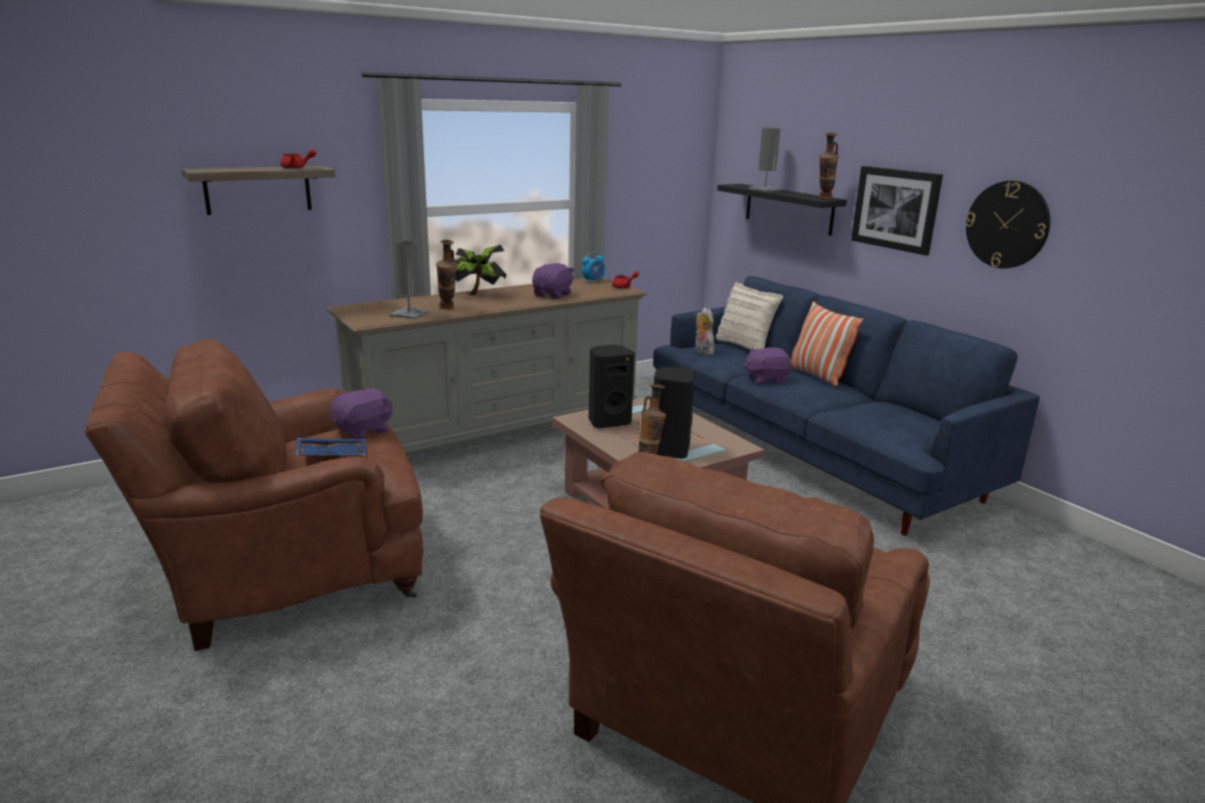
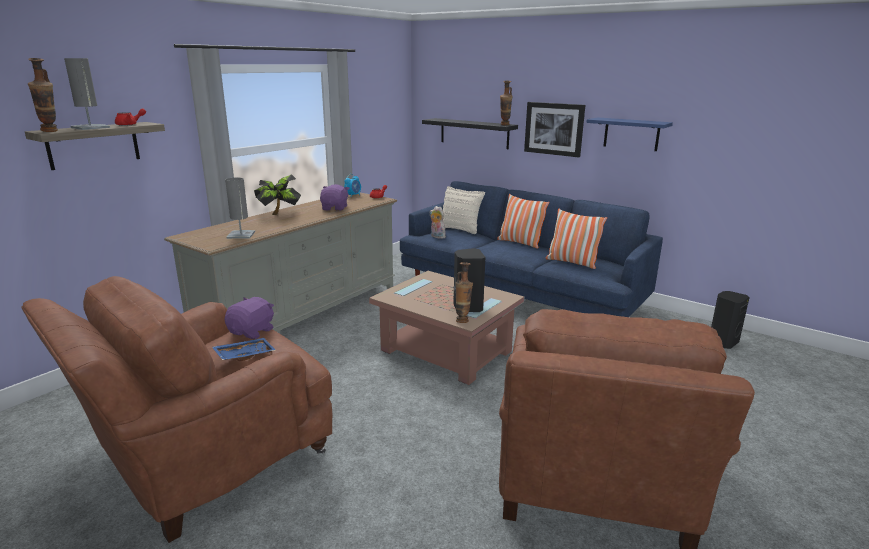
camera: 20 degrees left, 0 degrees up
(448, 308) = (267, 227): vase -> vase (51, 131)
(608, 421) = (411, 294): black speaker -> black speaker (722, 342)
(765, 189) = (458, 121): grey table lamp -> grey table lamp (90, 127)
(766, 379) = (491, 249): purple plush toy -> none
(874, 414) = (572, 262): none -> pillow
(1007, 224) = (631, 134): wall clock -> blue shelf

